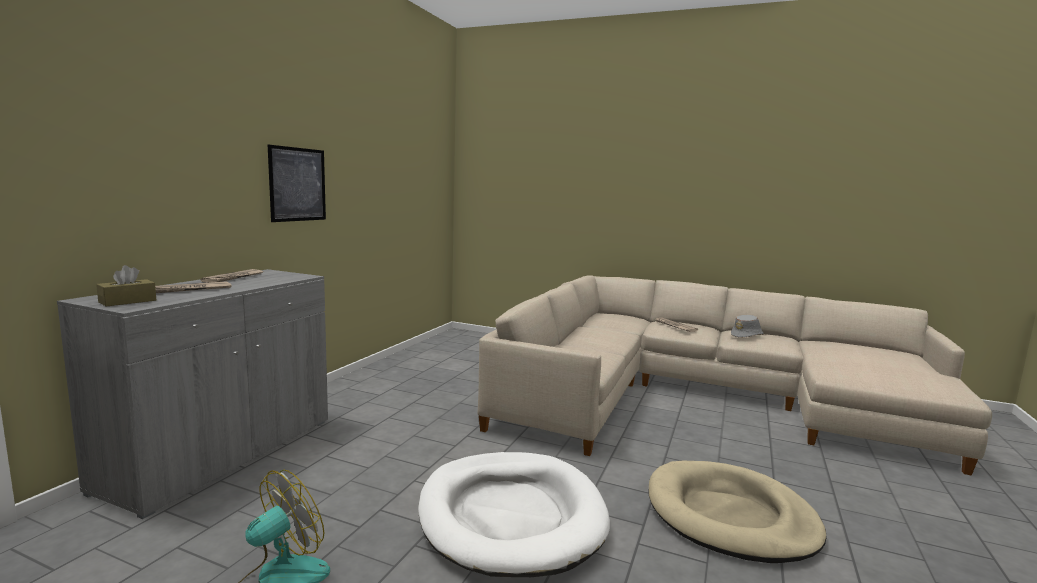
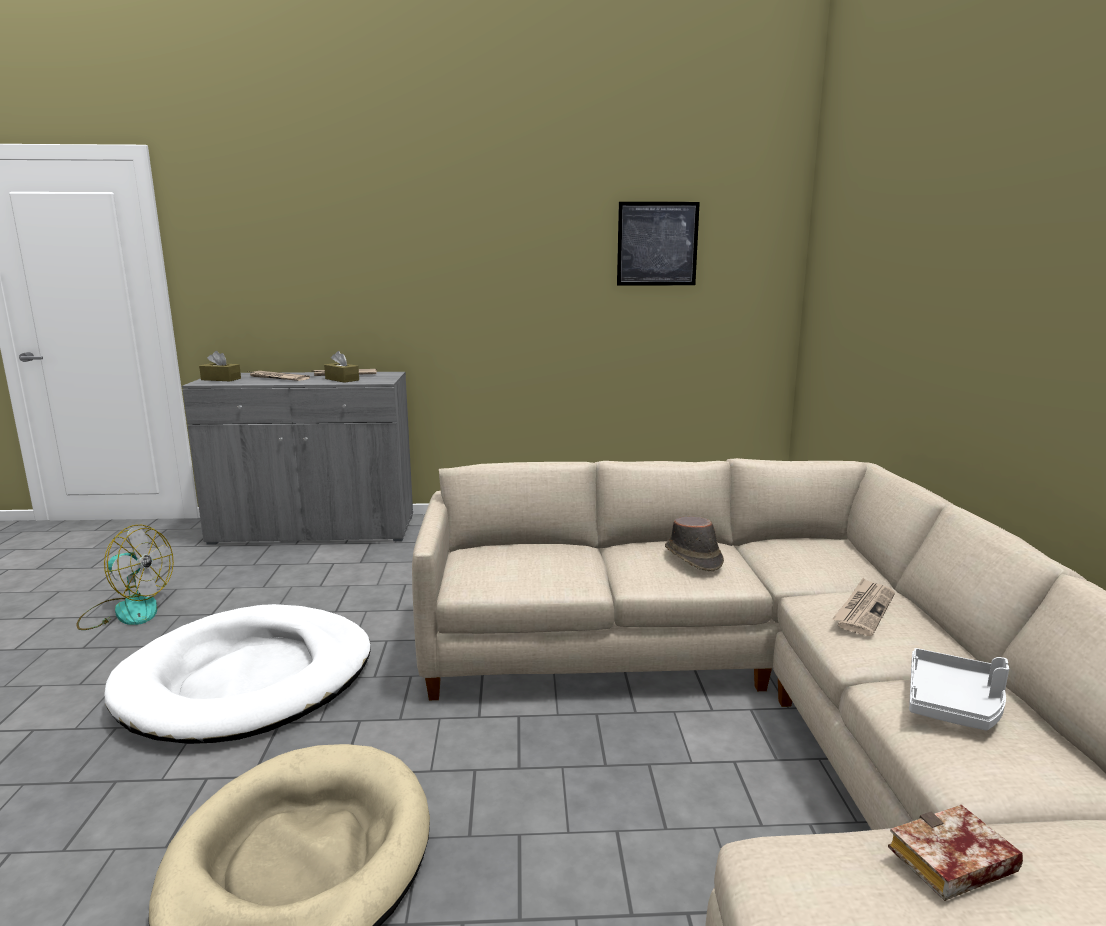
camera: 65 degrees right, 5 degrees up
(262, 280) = (342, 379): none -> brown tissue box
(298, 184) = (453, 282): picture -> picture (657, 244)
(604, 331) = (693, 558): none -> brown hat
(747, 336) = (954, 703): grey hat -> grey tray
(832, 357) = (951, 864): none -> book

